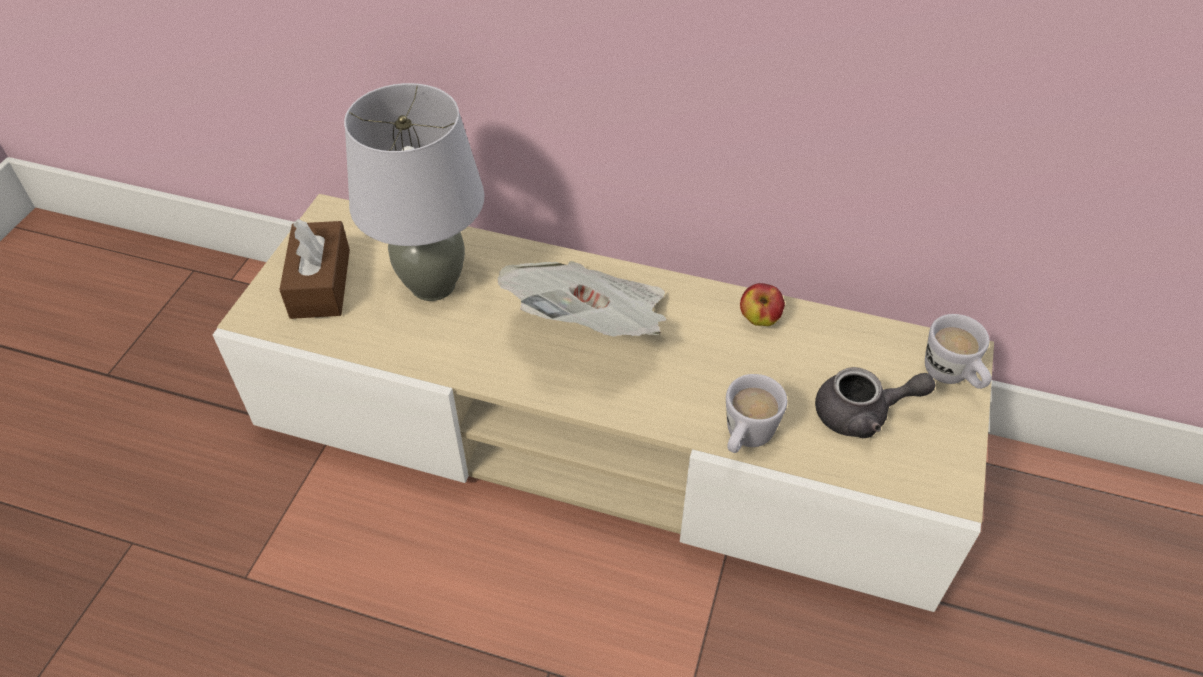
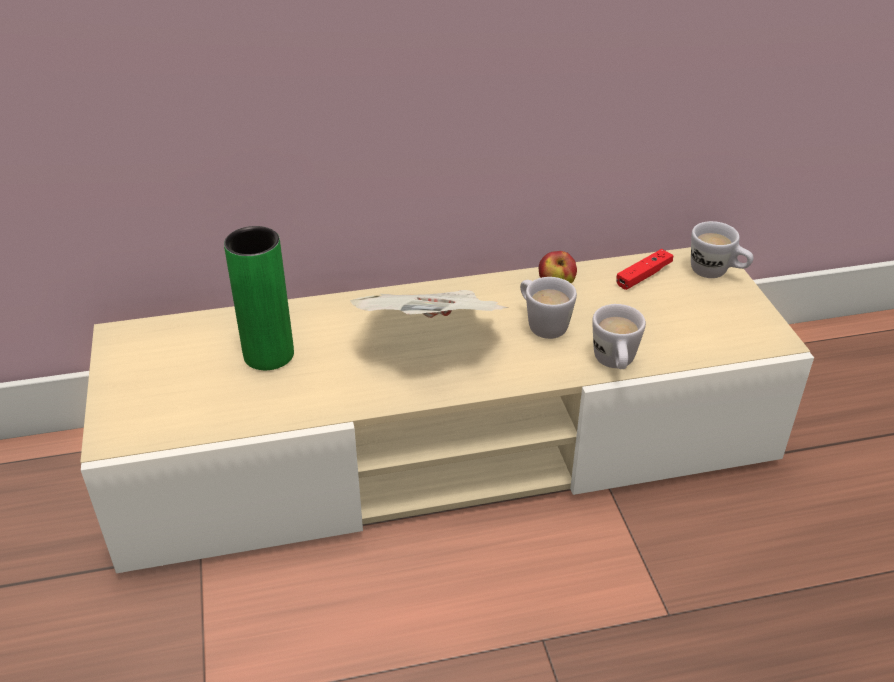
camera: 30 degrees left, 10 degrees down
(320, 283) = (159, 390): brown tissue box -> none
(432, 285) = (269, 355): grey table lamp -> green vase
(707, 360) = (542, 324): none -> white mug
(862, 414) = (679, 317): grey teapot -> none
(864, 346) = (643, 275): none -> red game controller

